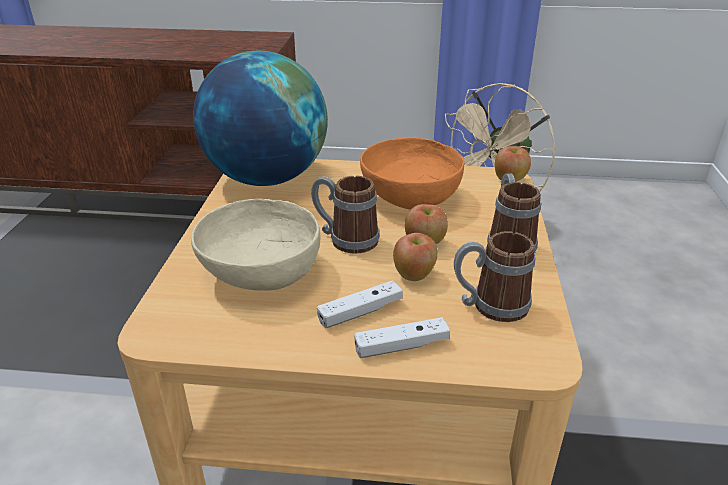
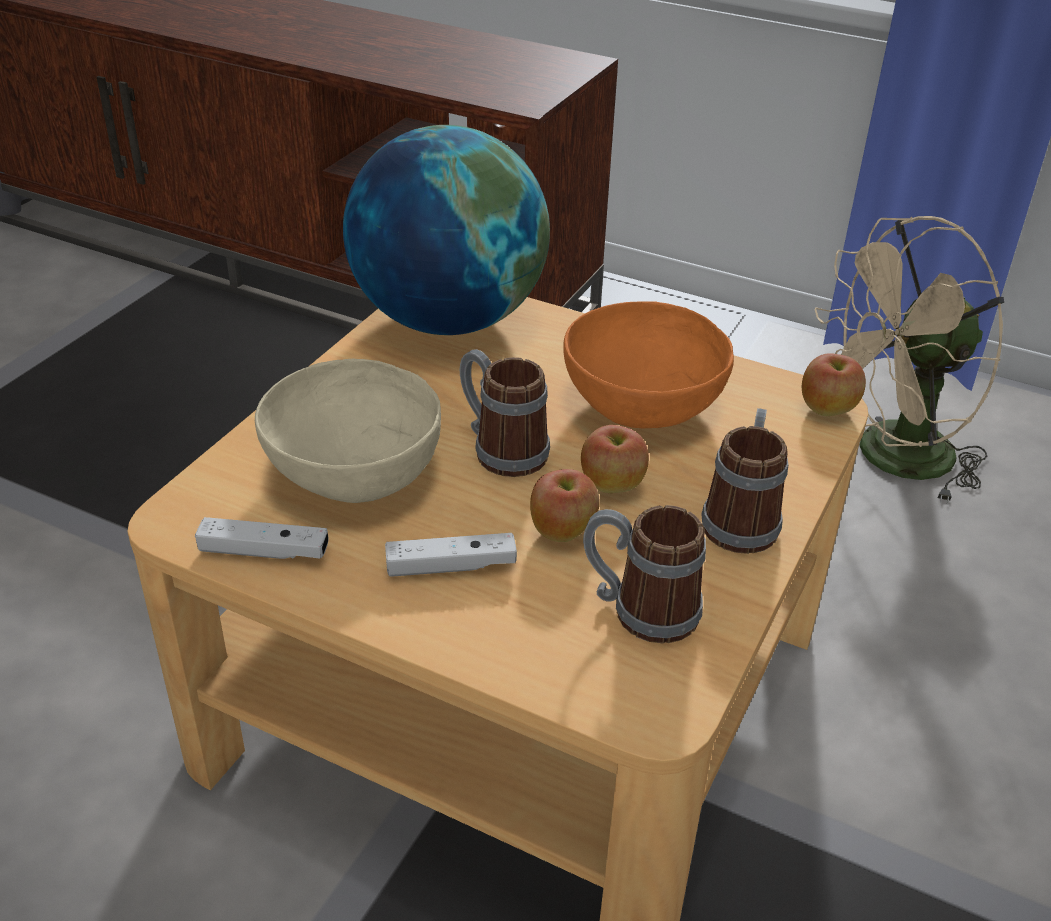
camera: 20 degrees right, 5 degrees up
(401, 346) = (475, 631): white game controller -> white game controller (264, 551)

